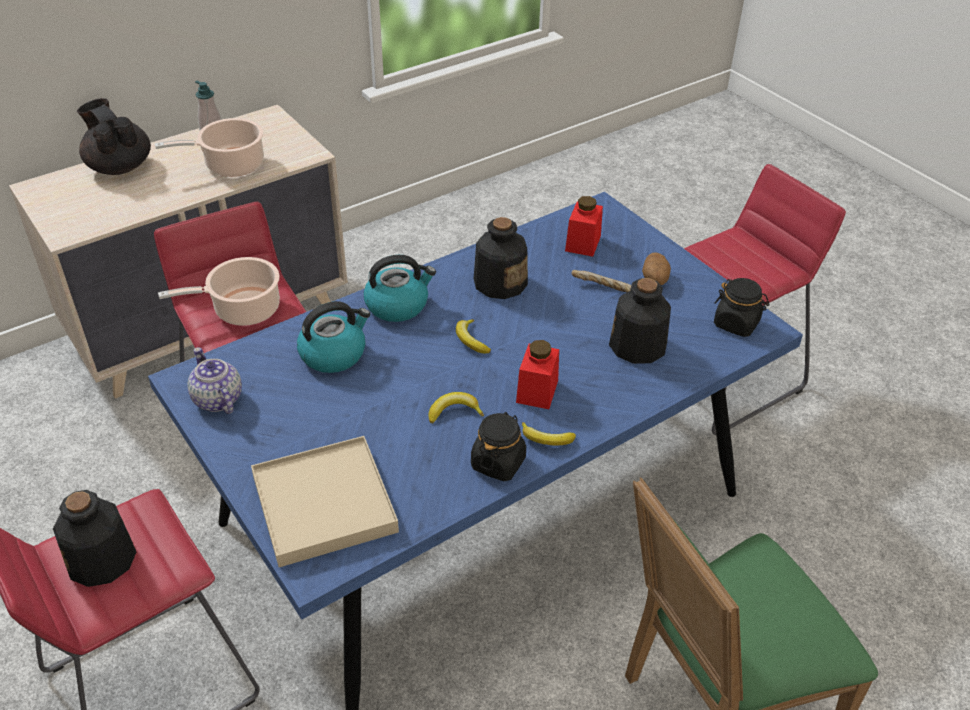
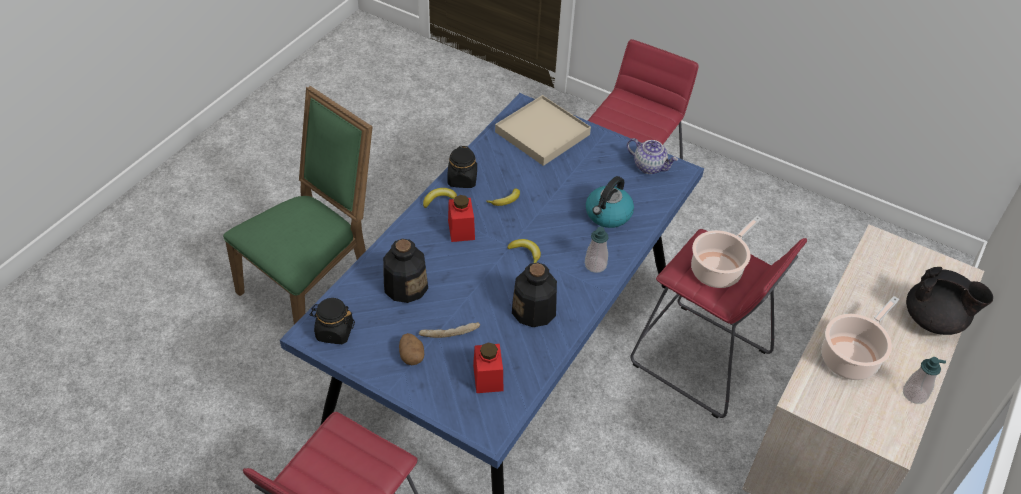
camera: 155 degrees right, 5 degrees up
(102, 560) = (640, 113): bottle -> none
(398, 305) = (595, 265): kettle -> soap dispenser

